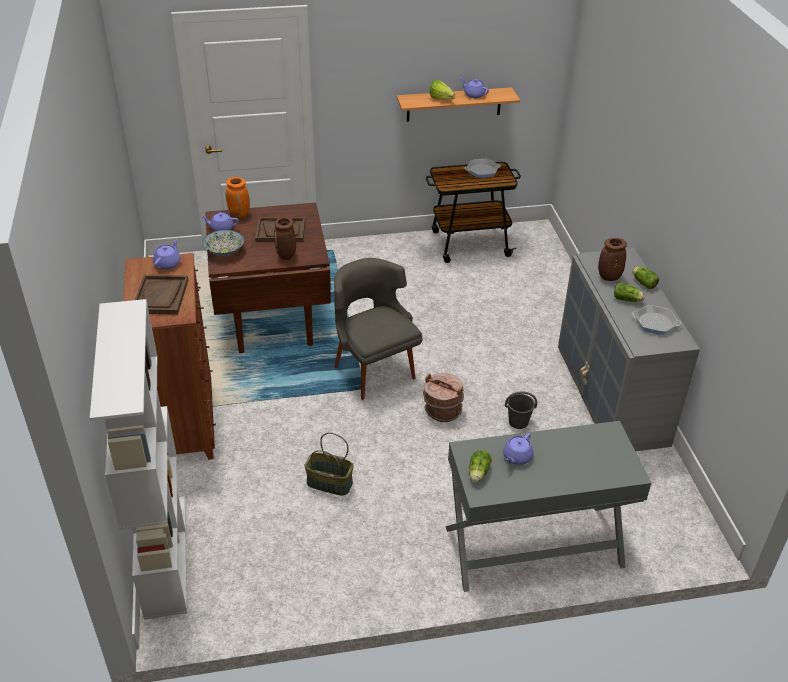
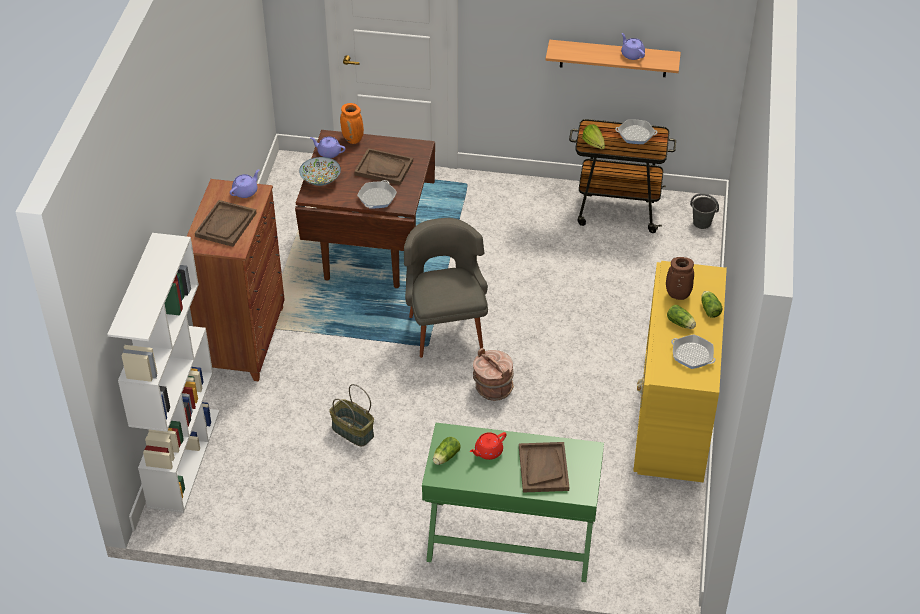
camera: 20 degrees right, 5 degrees up
(286, 256) = (377, 198): brown vase -> frying pan
(443, 100) = (594, 55): lettuce -> lettuce (594, 146)
(517, 457) = (488, 452): purple teapot -> red teapot
(518, 422) = (562, 418): grey bucket -> grey bucket (702, 223)
(534, 547) = (510, 540): grey console table -> green console table
(579, 459) = (543, 468): none -> brown tray
(611, 395) = (672, 414): grey cabinet -> yellow cabinet

